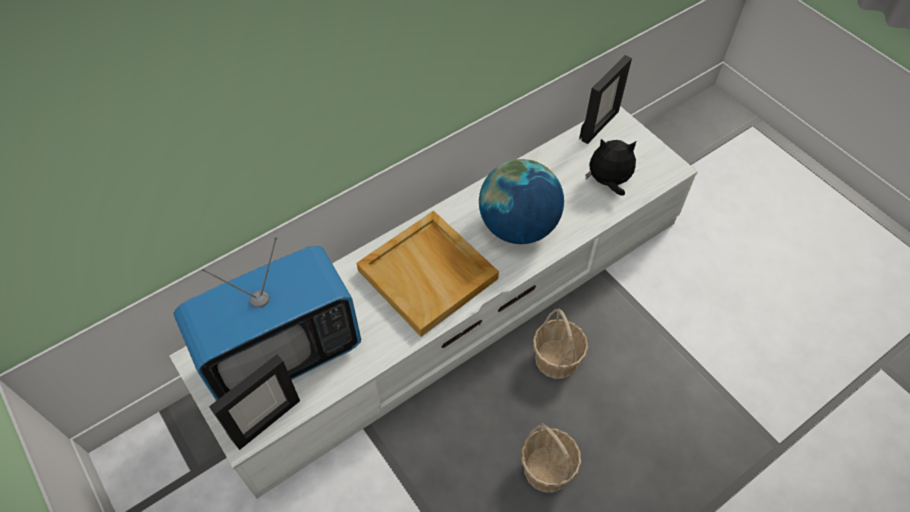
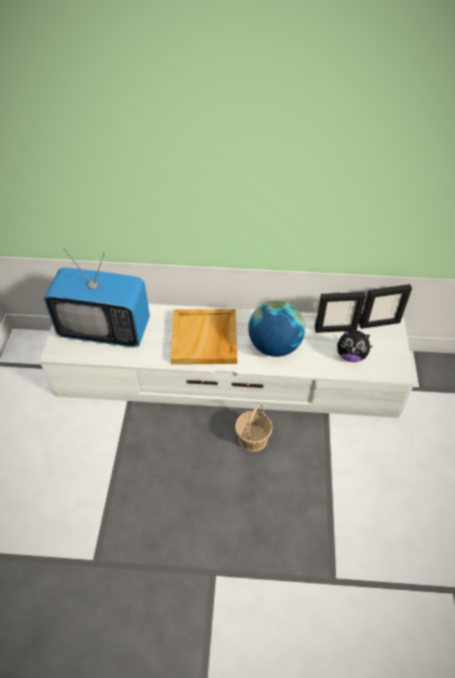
camera: 40 degrees right, 5 degrees down
(266, 420) = (70, 352): picture frame -> picture frame (335, 329)
(547, 468) = (193, 486): basket -> none
(608, 182) = (351, 355): plush toy -> plush toy turned 150 degrees clockwise

